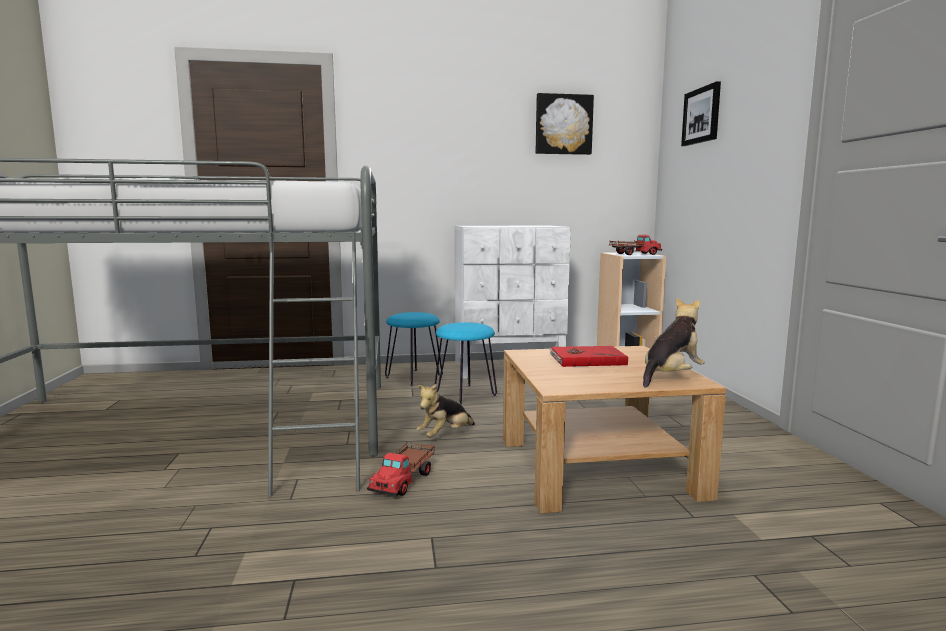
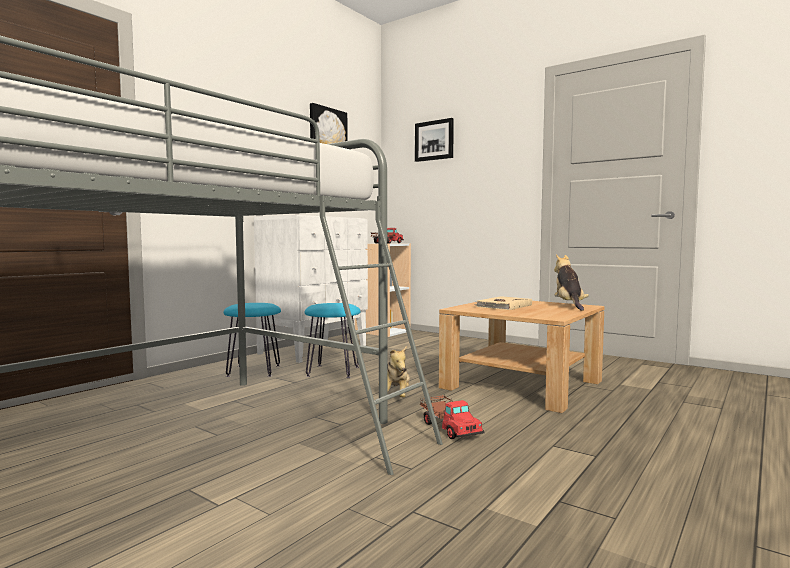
camera: 45 degrees left, 5 degrees down
(586, 359) = (503, 306): red book -> beige book

